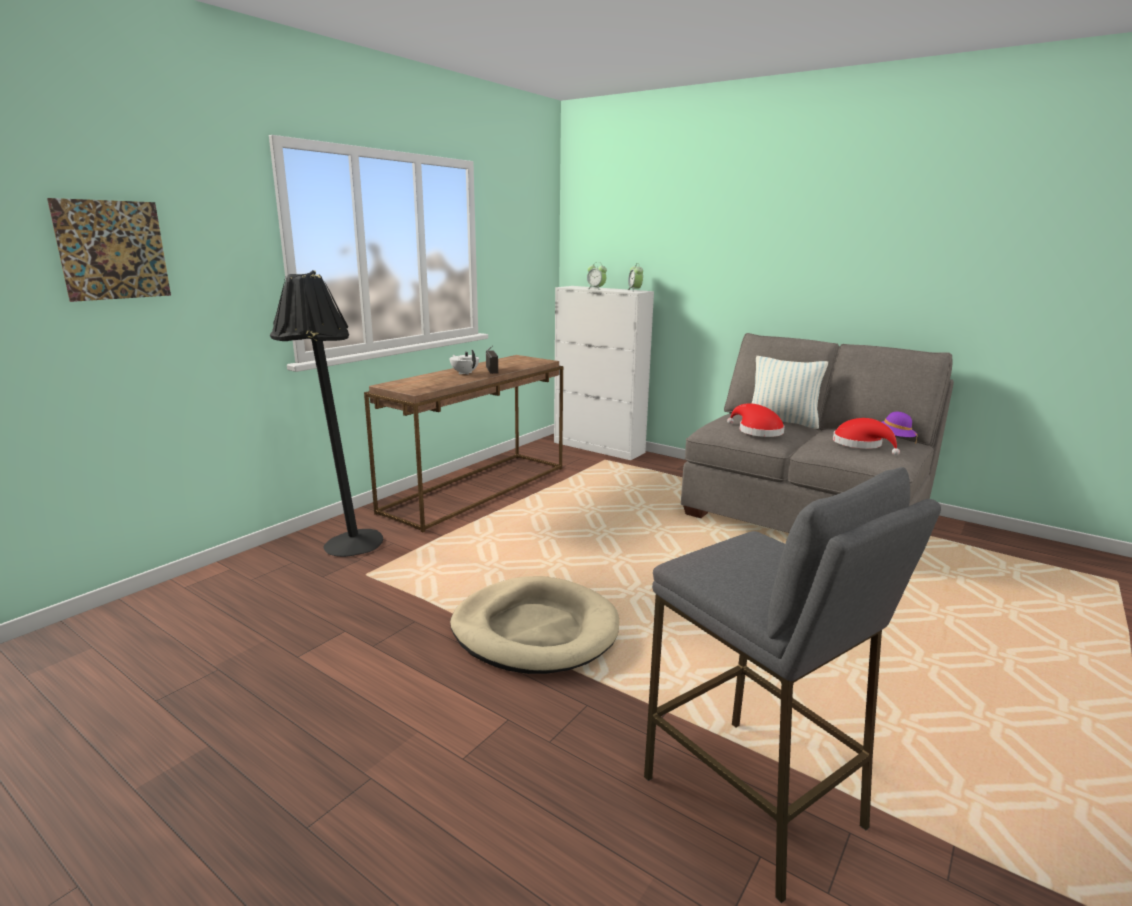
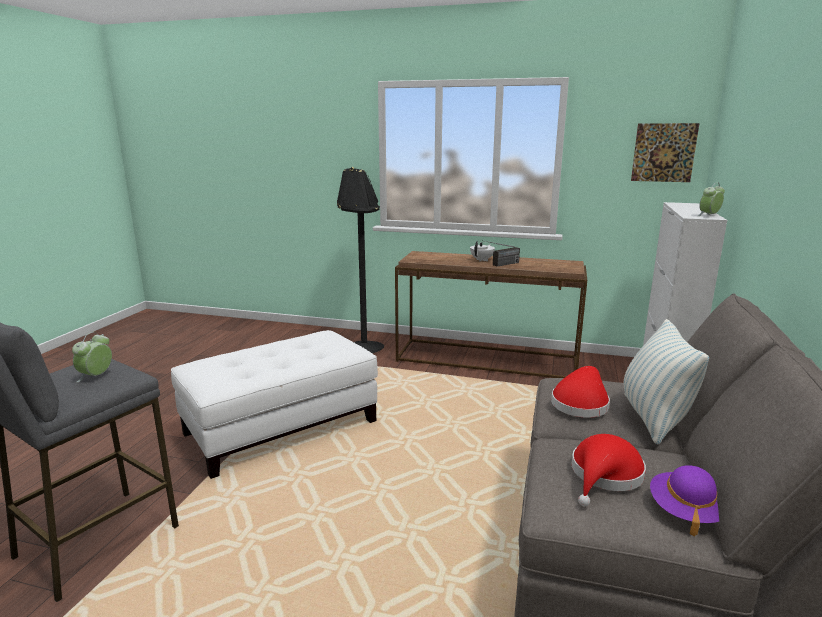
camera: 70 degrees right, 0 degrees up
(113, 250) = (290, 151): picture -> picture (664, 152)
(535, 630) = (281, 426): beige dog bed -> white ottoman
(596, 289) = (681, 208): alarm clock -> alarm clock (96, 376)

